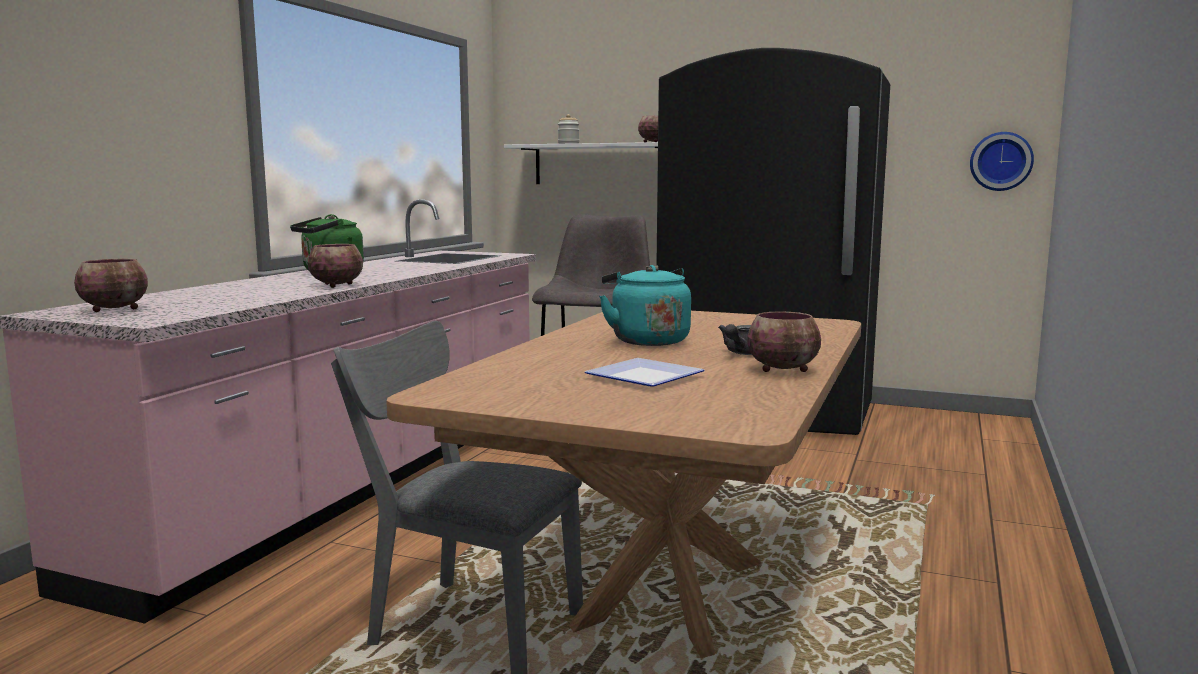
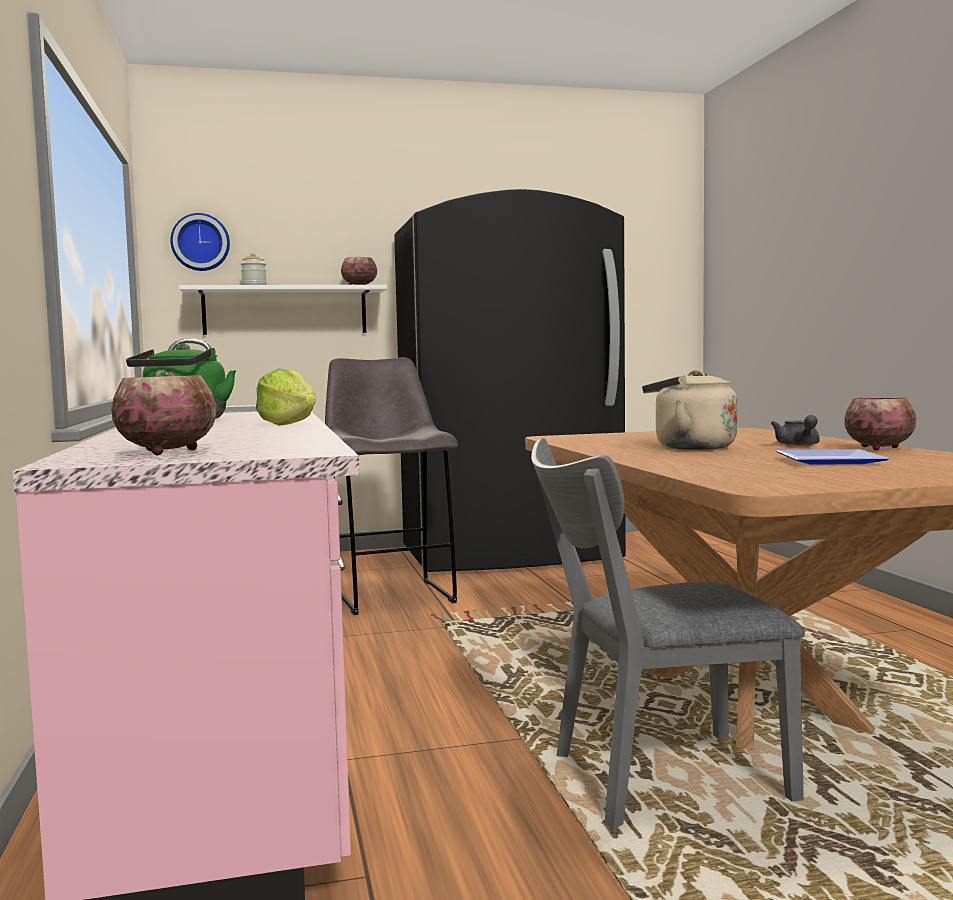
camera: 35 degrees left, 5 degrees down
(338, 285) = (288, 424): bowl -> lettuce
(647, 340) = (689, 447): turquoise kettle -> beige kettle
(1001, 161) = (665, 307): wall clock -> wall clock (200, 242)

